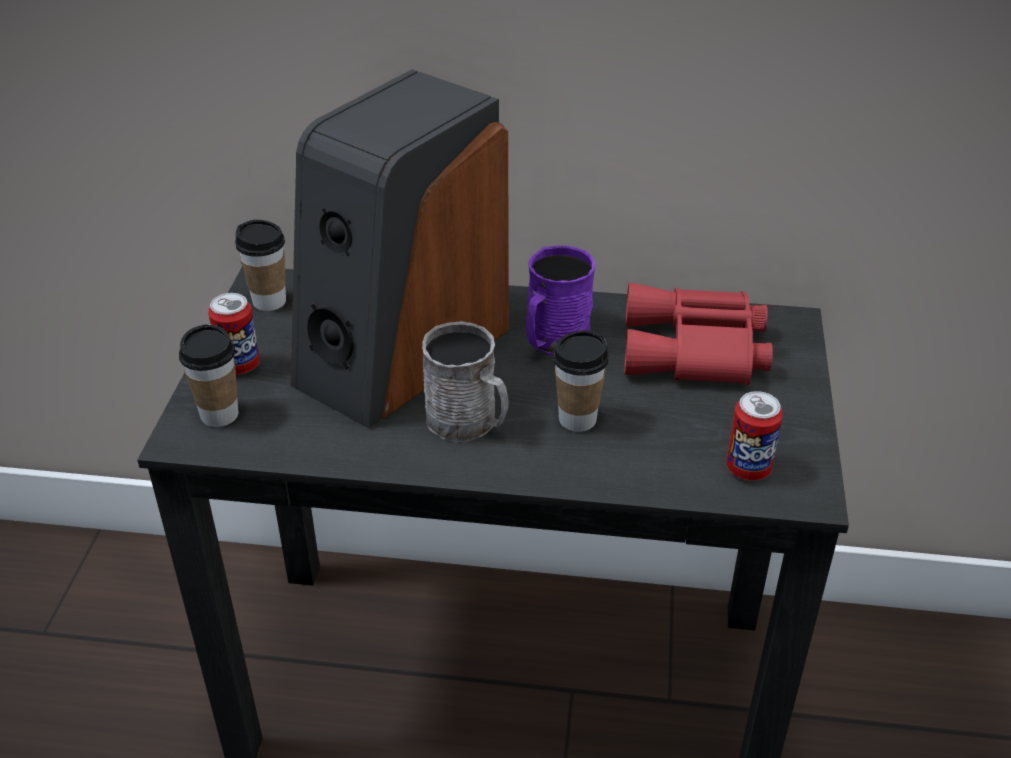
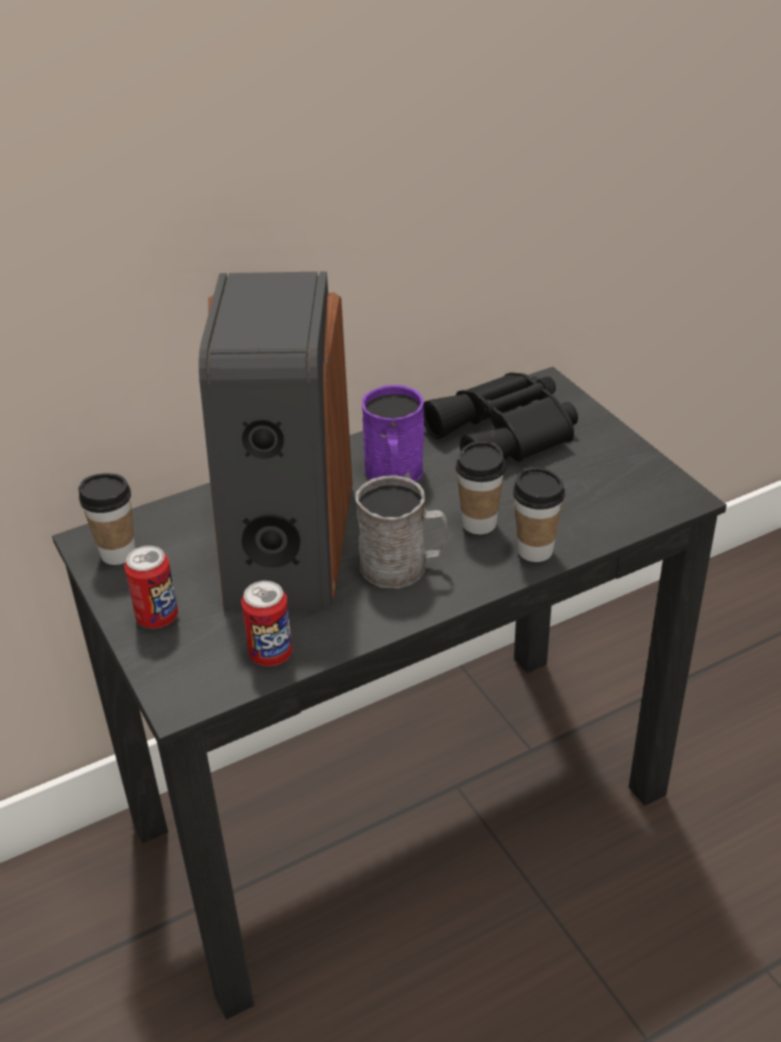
camera: 35 degrees left, 0 degrees up
(219, 414) = (190, 665): cup -> cup (535, 550)
(696, 351) = (506, 435): red binoculars -> black binoculars
(748, 468) = (629, 499): can -> can (271, 654)

